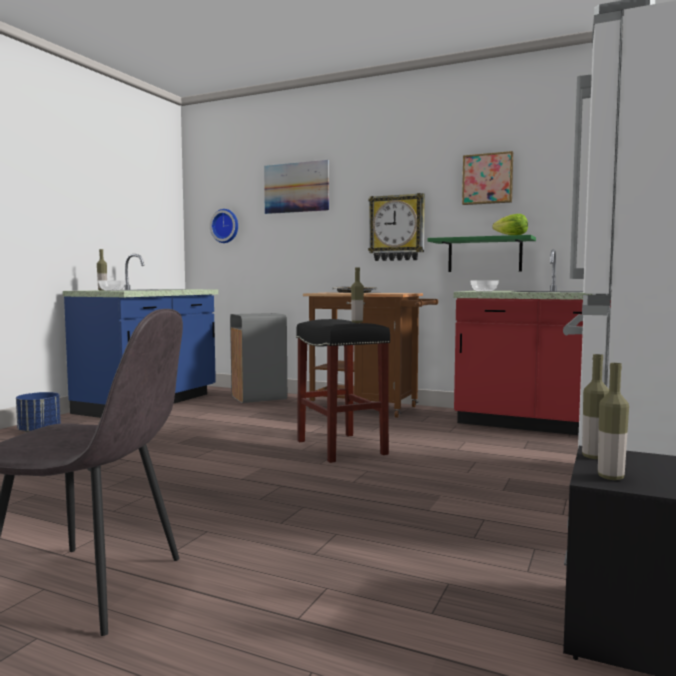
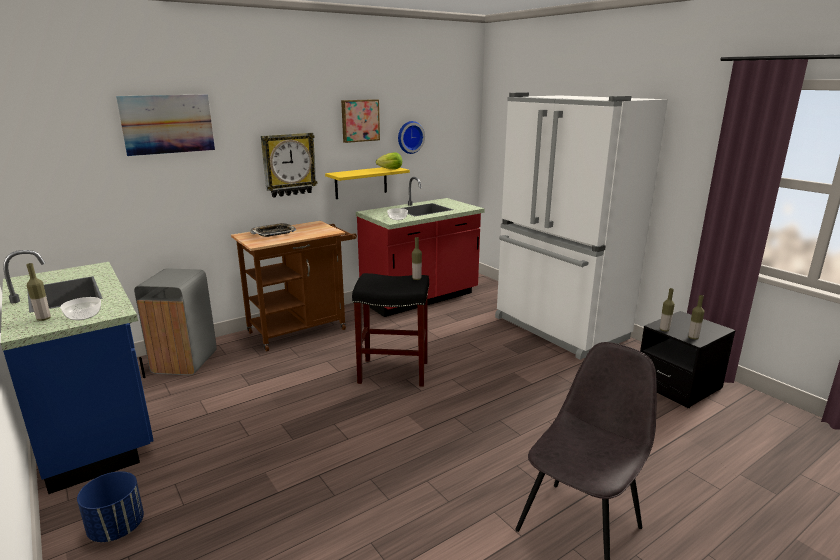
camera: 60 degrees left, 15 degrees up
(226, 226) = (61, 174): wall clock -> wall clock (409, 137)
(484, 255) = (361, 182): green shelf -> yellow shelf

